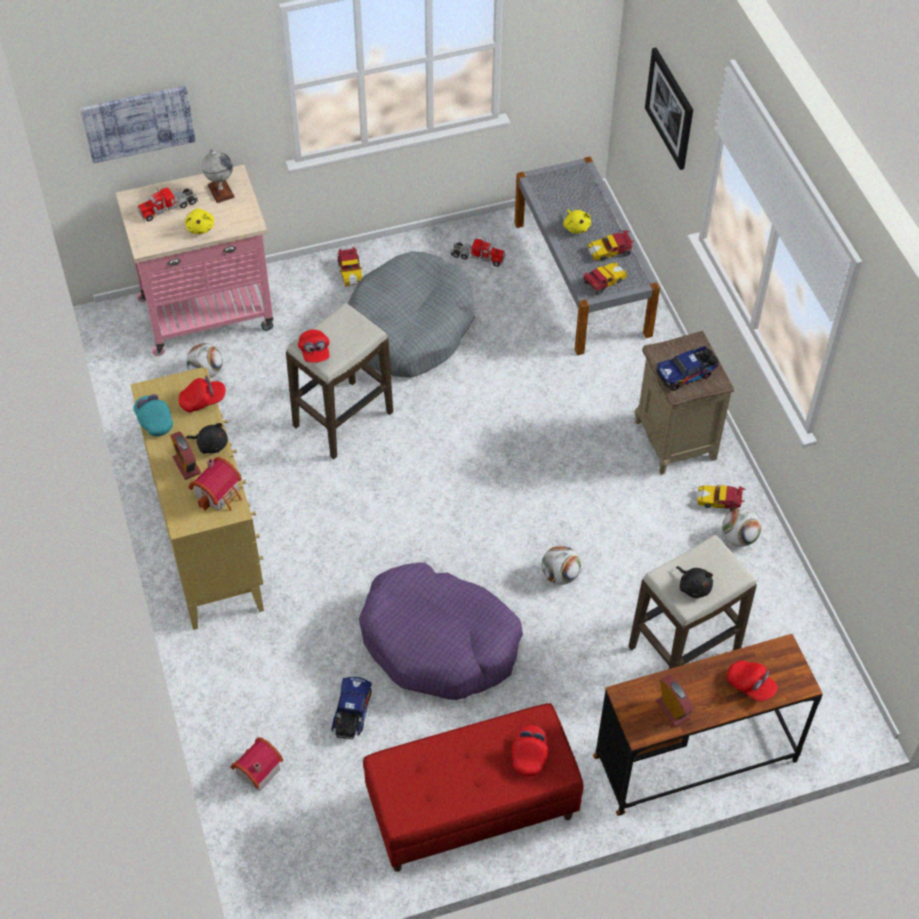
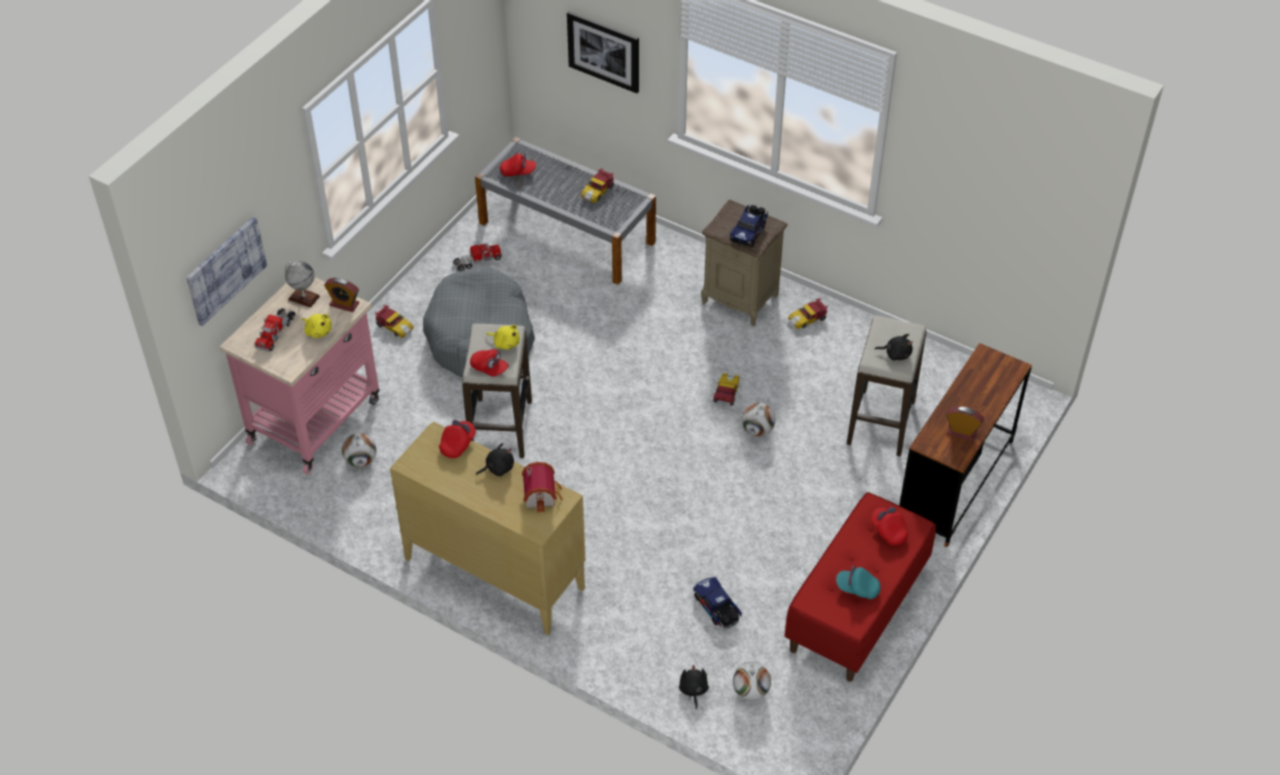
camera: 40 degrees left, 5 degrees down
(154, 420) = (437, 479): turquoise cap -> turquoise cap (857, 588)
(187, 465) = (496, 492): alarm clock -> alarm clock (344, 304)
(255, 770) = (693, 690): toy house -> black plush toy
(439, 642) = (725, 524): purple dog bed -> none
(576, 227) = (557, 188): yellow plush toy -> yellow plush toy (505, 343)
(603, 282) = (615, 214): toy car -> toy car (726, 394)
(739, 537) = (842, 333): football -> football (750, 691)
(750, 685) = (989, 388): red cap -> red cap (518, 172)

